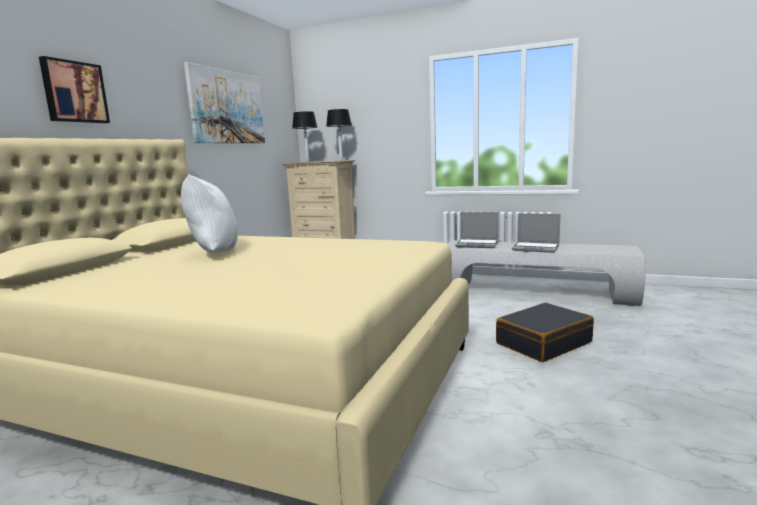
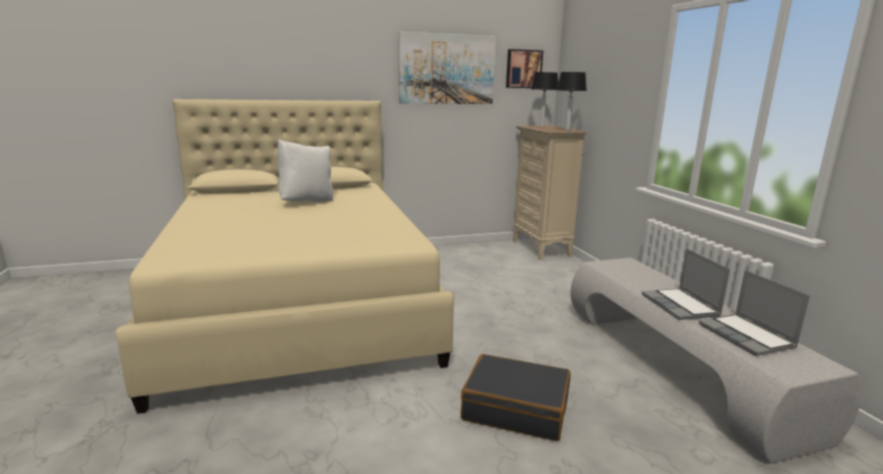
camera: 50 degrees right, 5 degrees up
(74, 92) = (290, 66): picture -> picture (523, 69)
(477, 244) = (635, 273): laptop -> laptop (747, 336)

